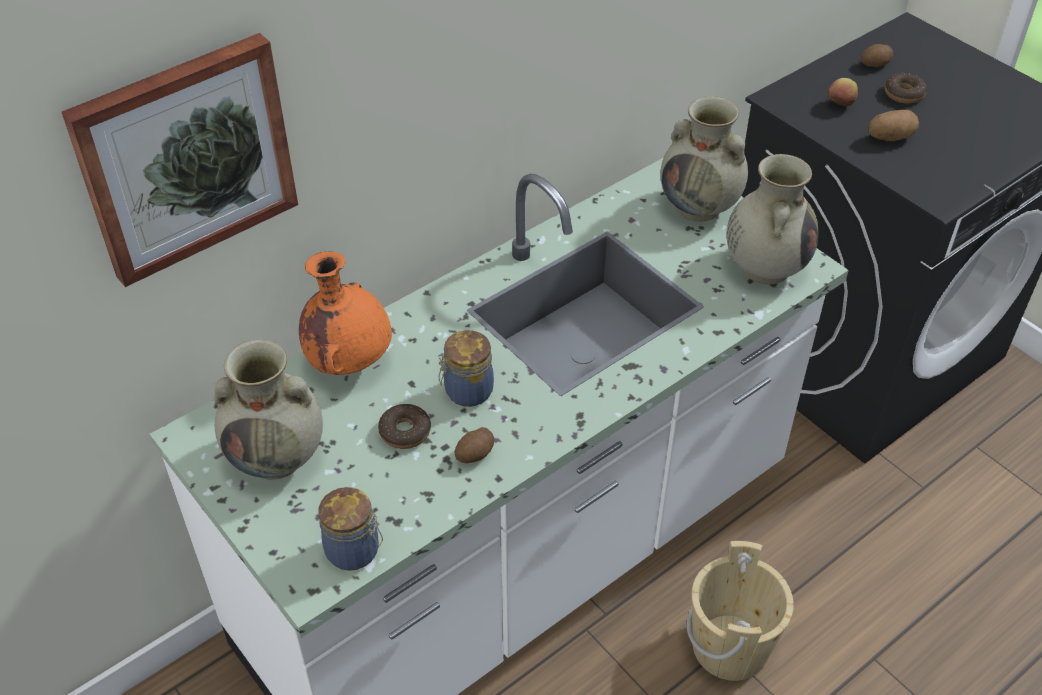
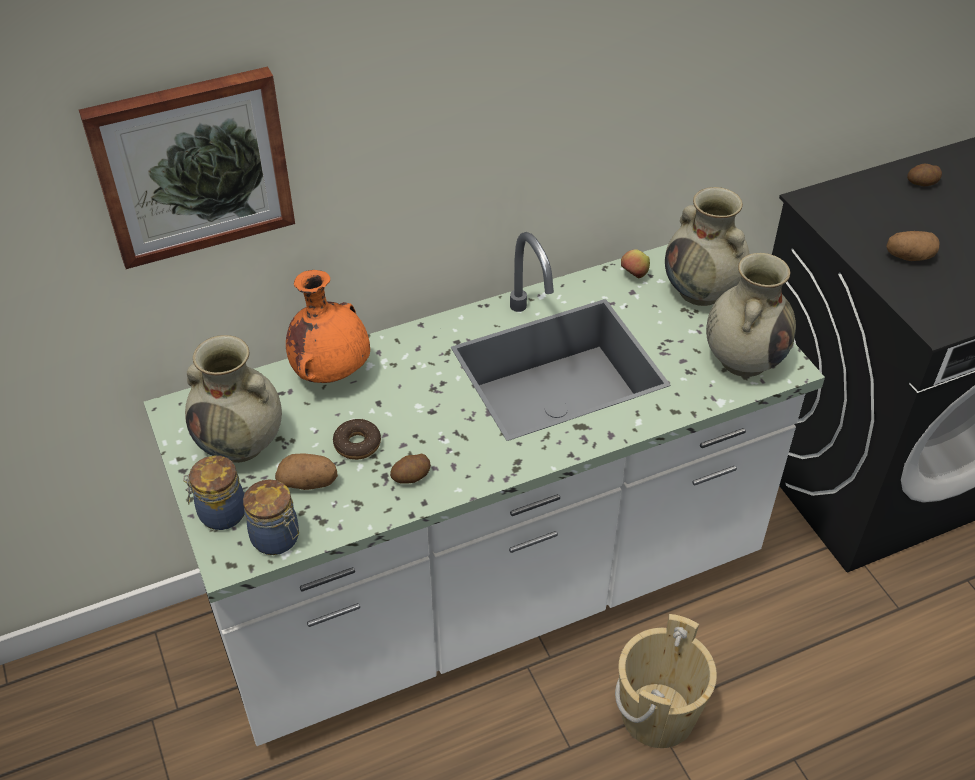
camera: 15 degrees right, 0 degrees up
(367, 483) = (308, 482): none -> potato
(466, 391) = (424, 420): jar -> jar (220, 513)
(840, 105) = (871, 217): apple -> apple (634, 275)
(903, 94) = (940, 217): donut -> none

